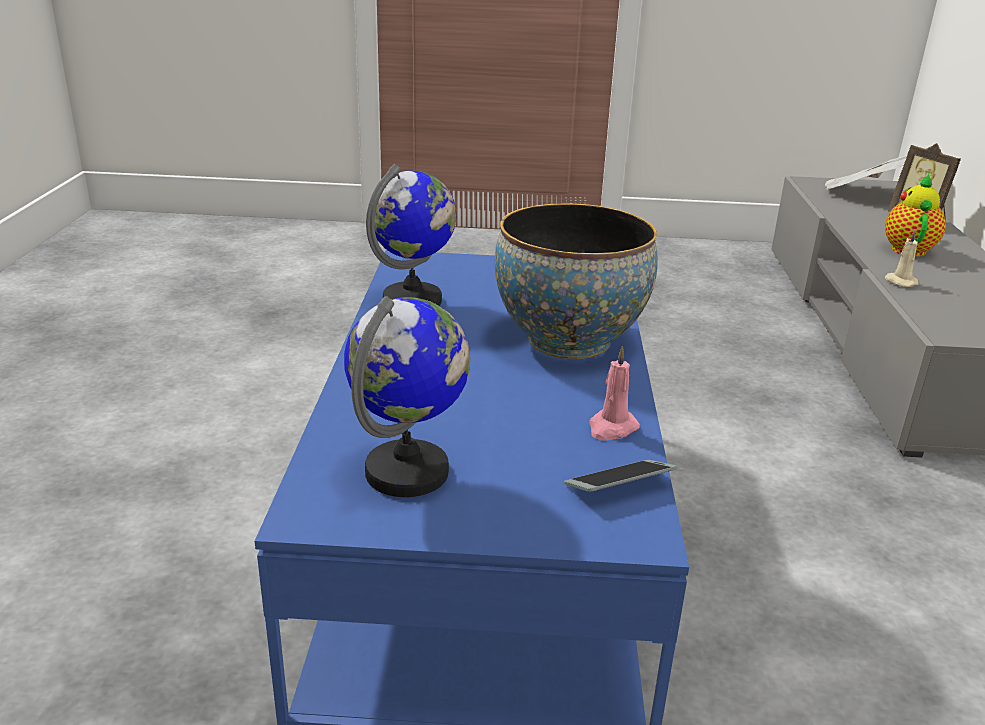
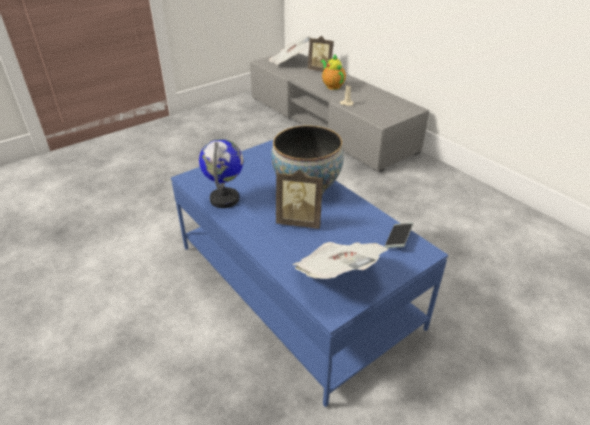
camera: 40 degrees left, 10 degrees up
(408, 472) = (336, 274): globe -> newspaper
(476, 375) = (299, 221): none -> picture frame
(611, 428) = (368, 218): pink candle -> none

